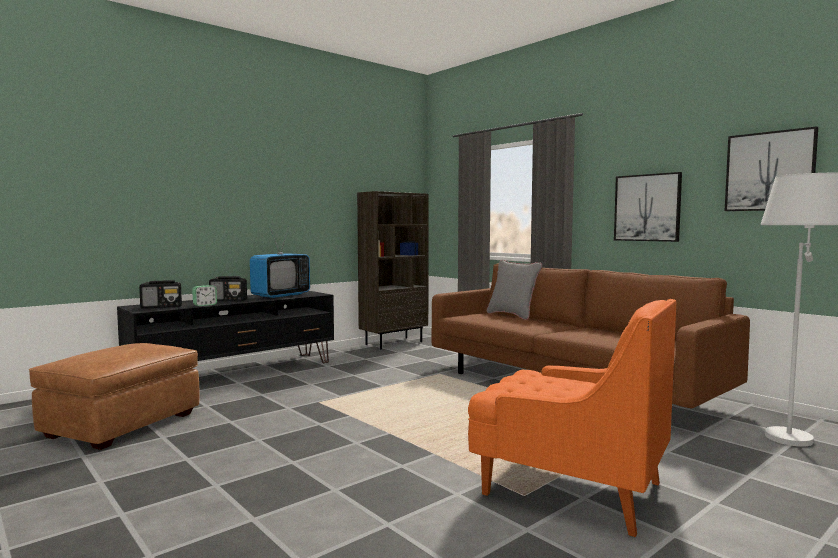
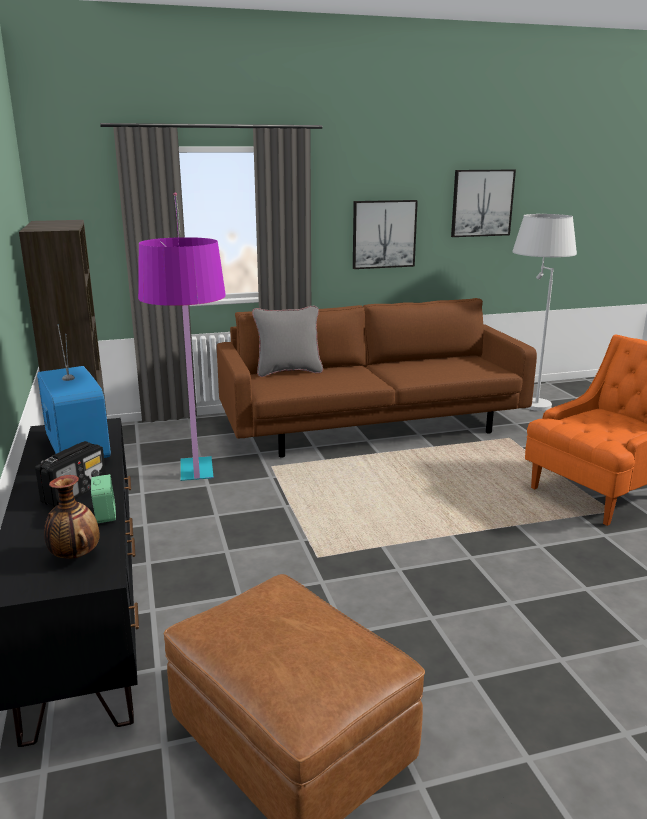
camera: 65 degrees left, 15 degrees up
(162, 307) = (74, 556): radio -> vase
(354, 371) = (198, 511): none -> floor lamp

